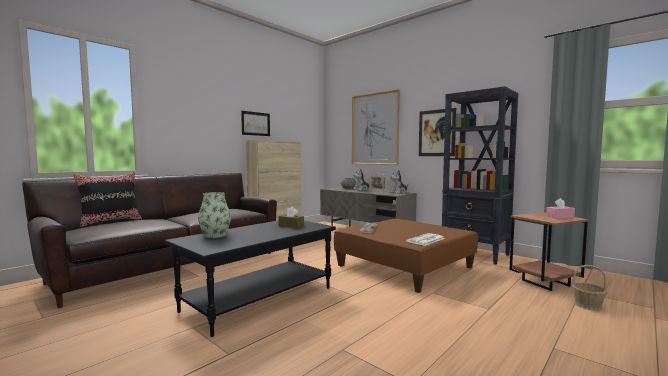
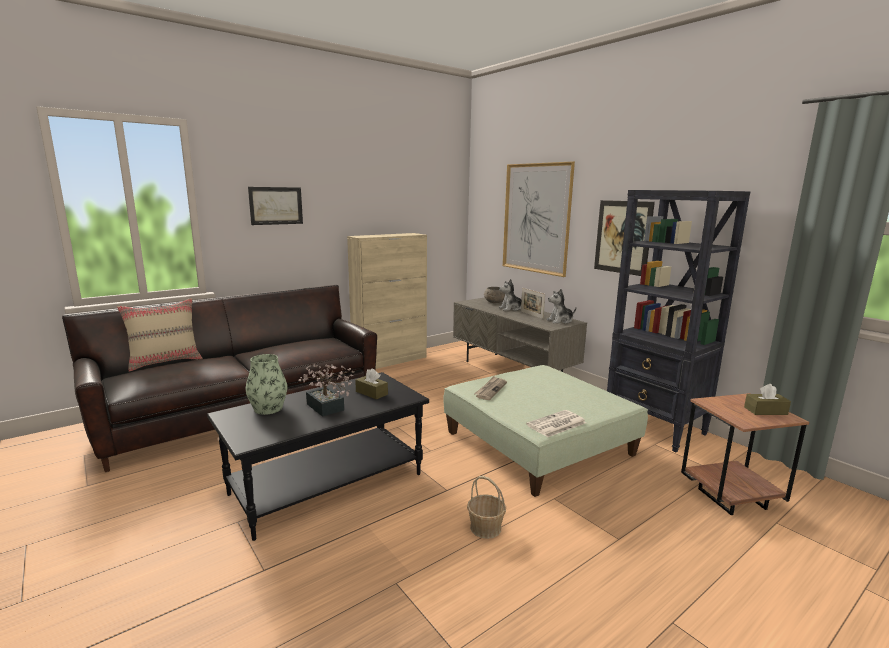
camera: 10 degrees right, 10 degrees up
(111, 221) = (165, 362): black pillow -> beige pillow
(256, 123) = (362, 210): picture -> picture (276, 205)
(262, 233) = (327, 409): none -> potted plant
(405, 266) = (539, 443): brown ottoman -> green ottoman
(560, 217) = (765, 411): pink tissue box -> brown tissue box
(588, 305) = (772, 551): basket -> basket (485, 528)

